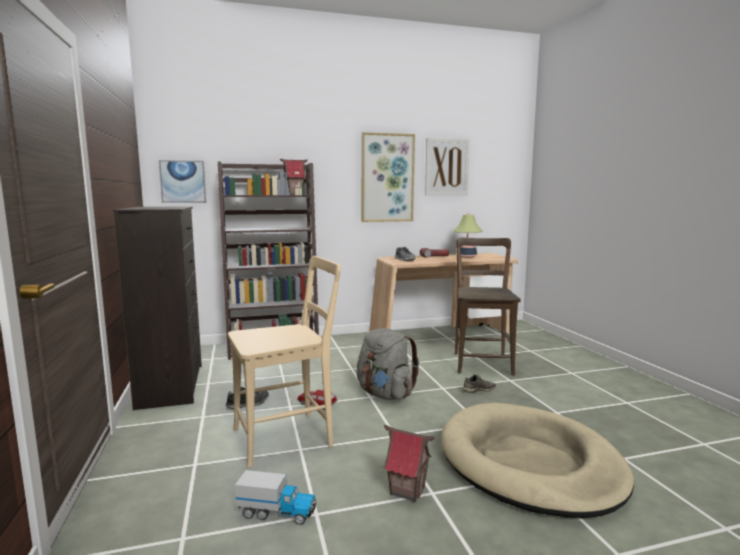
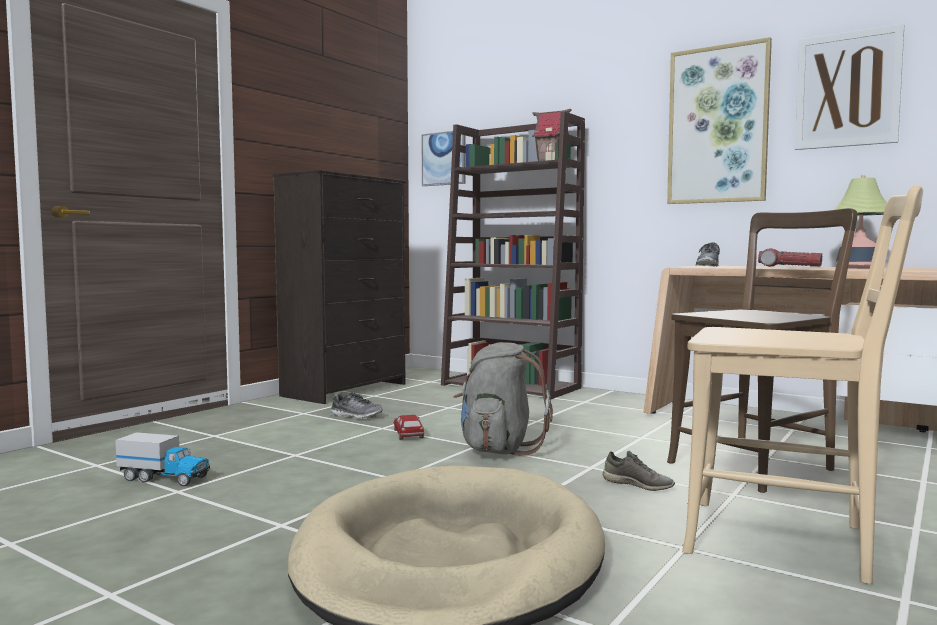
camera: 50 degrees right, 5 degrees down
(277, 512) = (165, 479): toy truck -> toy truck turned 45 degrees counterclockwise
(288, 436) = (313, 444): beige chair -> beige chair (788, 541)
(407, 490) = (270, 513): toy house -> none

